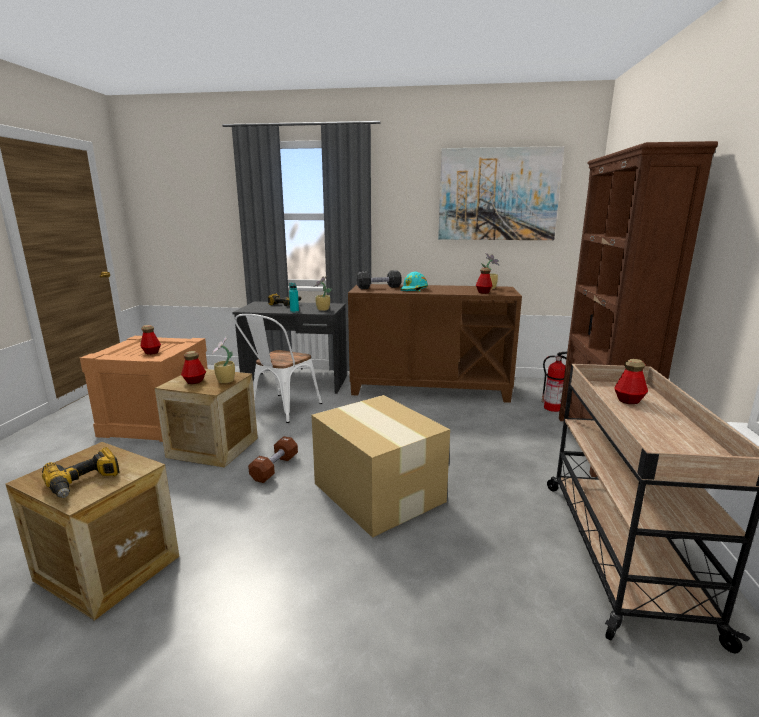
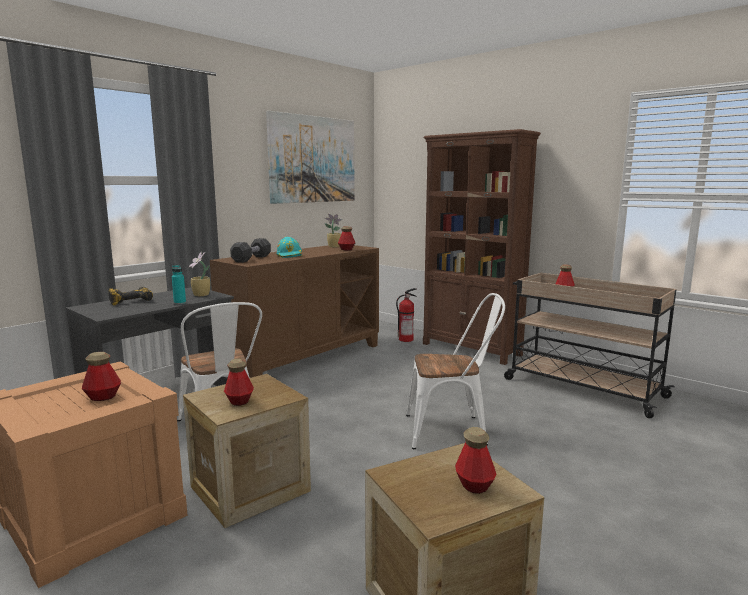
camera: 55 degrees left, 5 degrees down
(84, 482) = (474, 485): power drill -> bottle
(225, 381) = (270, 387): potted plant -> none
(275, 468) = (352, 463): brown dumbbell -> none
(378, 493) = (452, 430): cardboard box -> white chair

